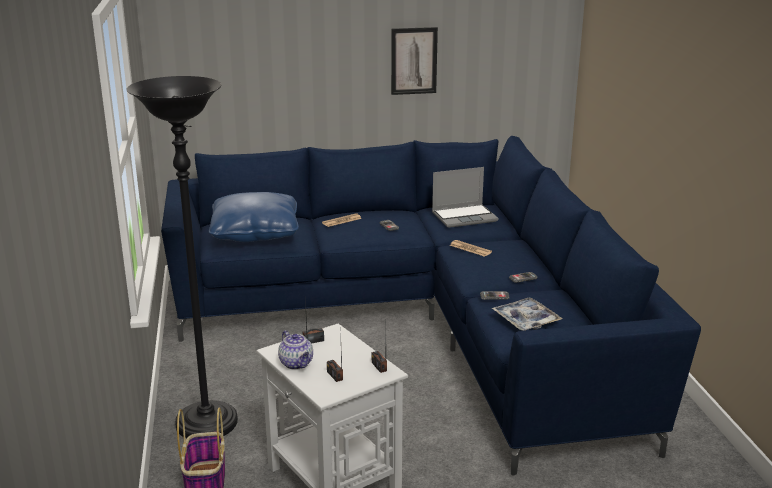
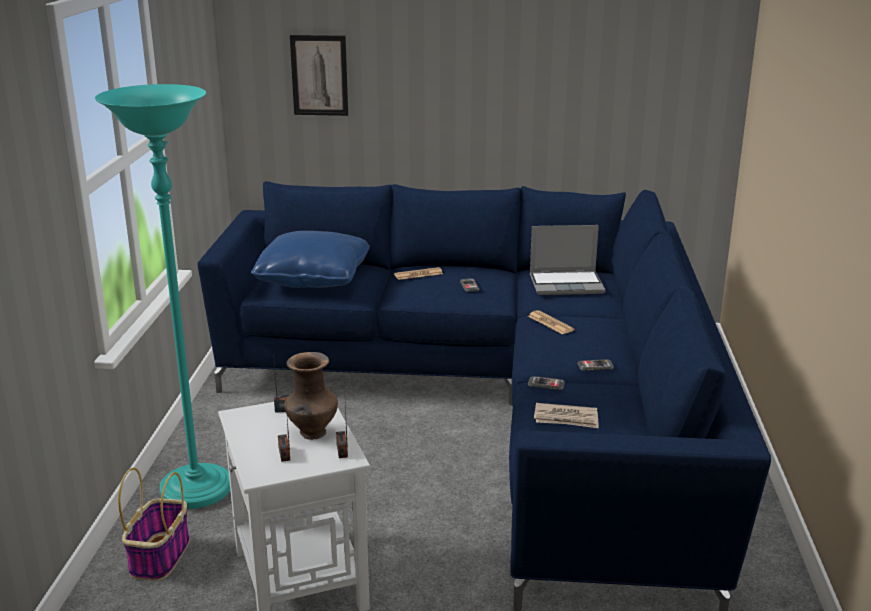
camera: 15 degrees right, 0 degrees up
(207, 424) = (196, 490): black floor lamp -> turquoise floor lamp
(297, 364) = (251, 434): teapot -> none
(347, 357) = (312, 433): none -> brown vase
(414, 61) = (531, 90): picture -> picture (319, 75)
(526, 320) = (566, 418): tray -> newspaper

